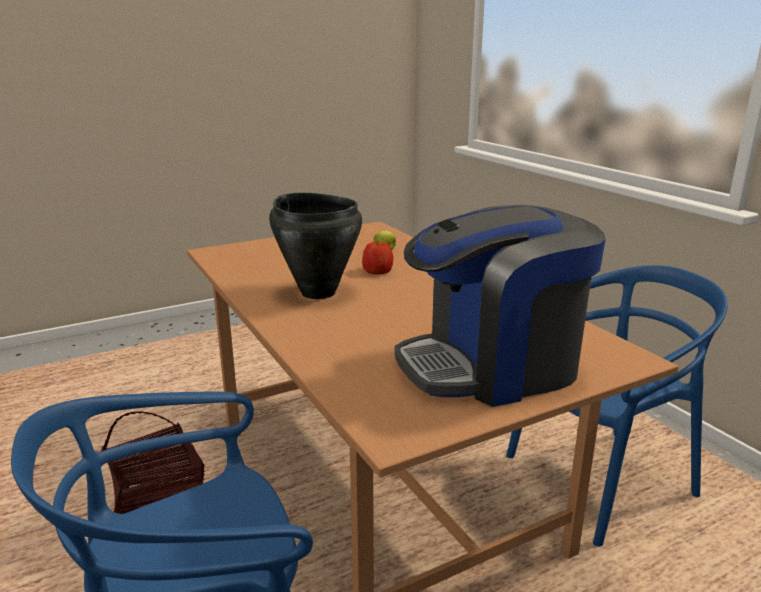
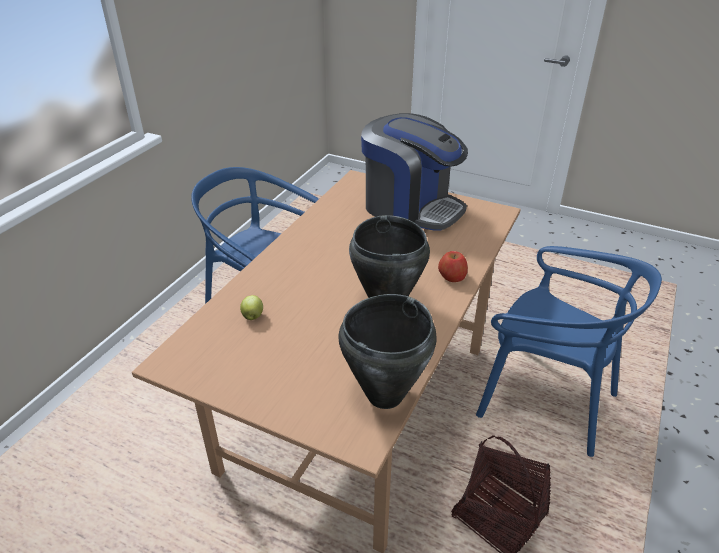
camera: 125 degrees left, 15 degrees up
(230, 265) = (384, 395): none -> black cooking pot
(378, 271) = (311, 297): apple -> apple (452, 276)

